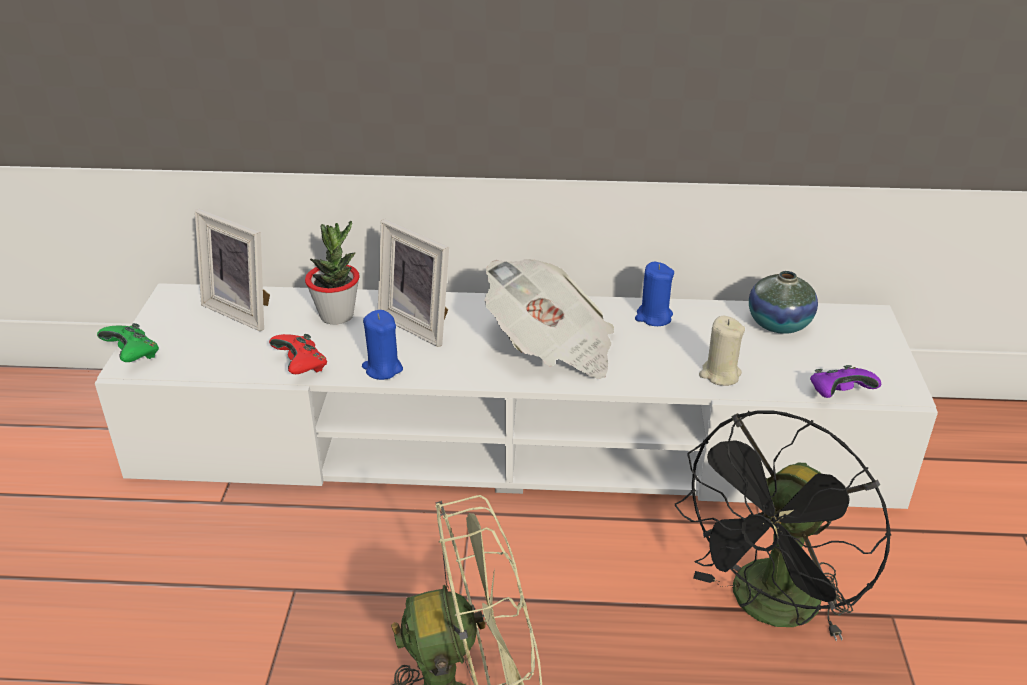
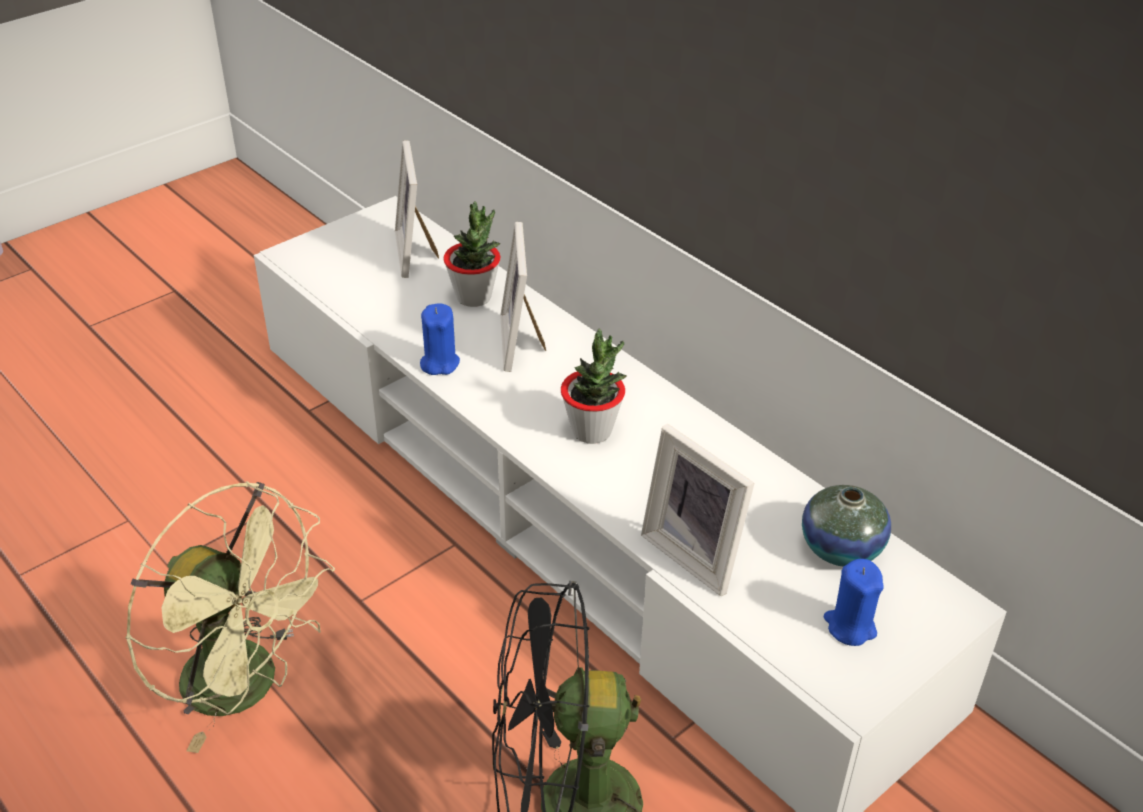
camera: 45 degrees right, 5 degrees up
(133, 356) = (300, 248): green game controller -> none
(301, 367) = (388, 325): red game controller -> none
(551, 348) = (592, 431): newspaper -> potted plant
(653, 317) = (728, 461): blue candle -> blue candle (850, 626)
(720, 374) = (697, 553): beige candle -> picture frame
(839, 394) = (778, 652): purple game controller -> none

